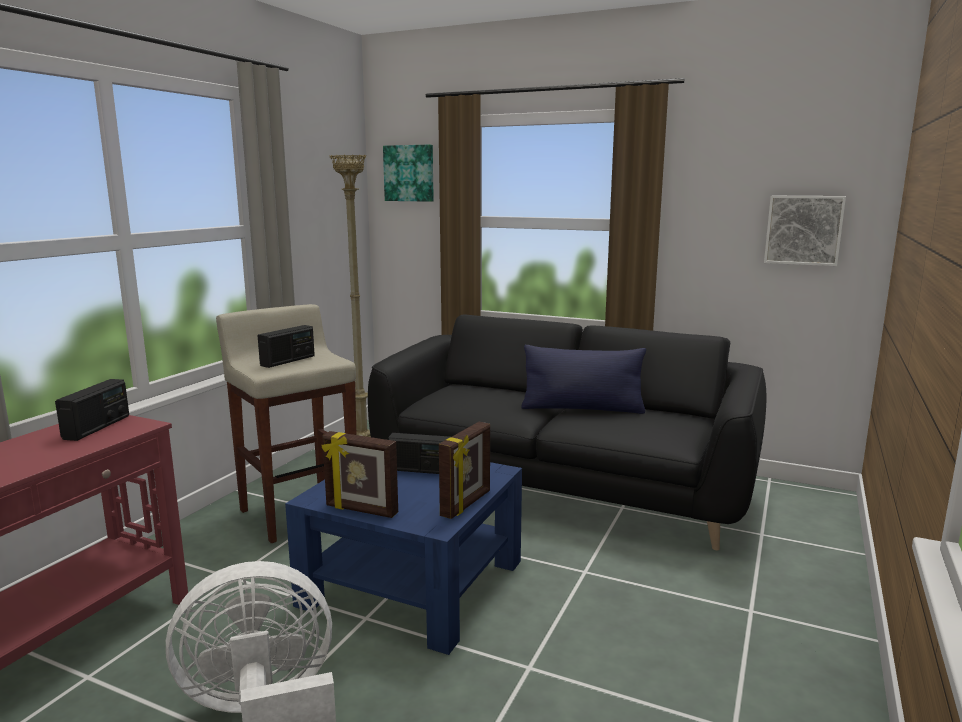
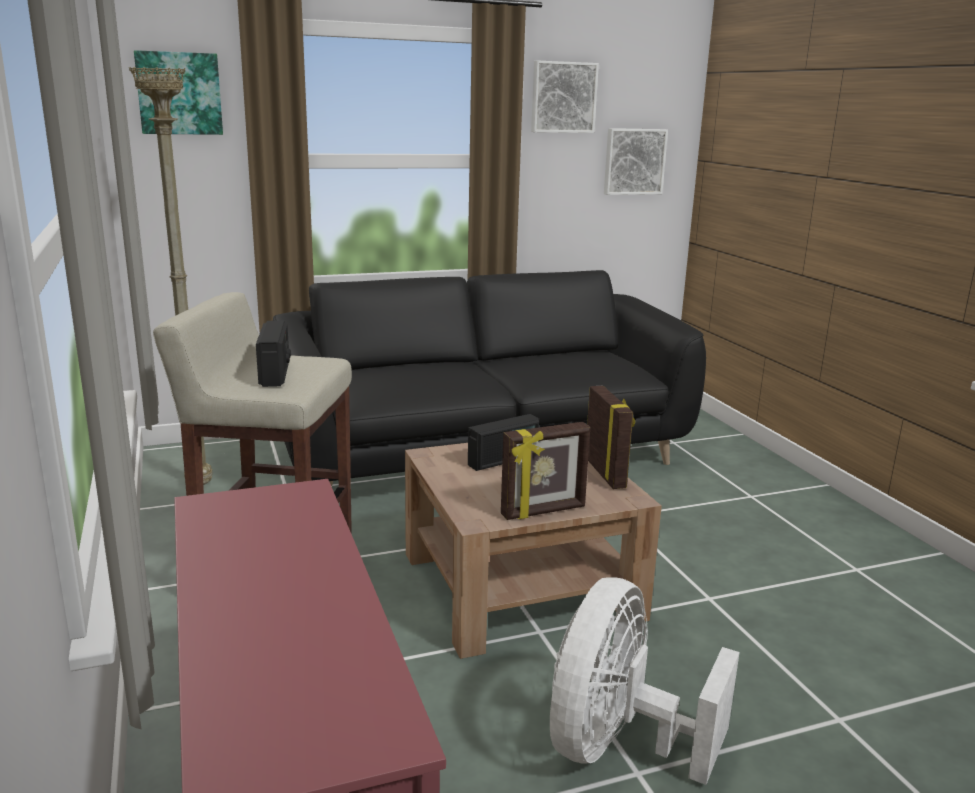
camera: 45 degrees left, 5 degrees up
(97, 427) = (254, 514): radio -> none
(413, 583) = (520, 585): blue coffee table -> brown coffee table
(582, 408) = (515, 365): blue pillow -> none
(718, 166) = (563, 97): none -> picture

